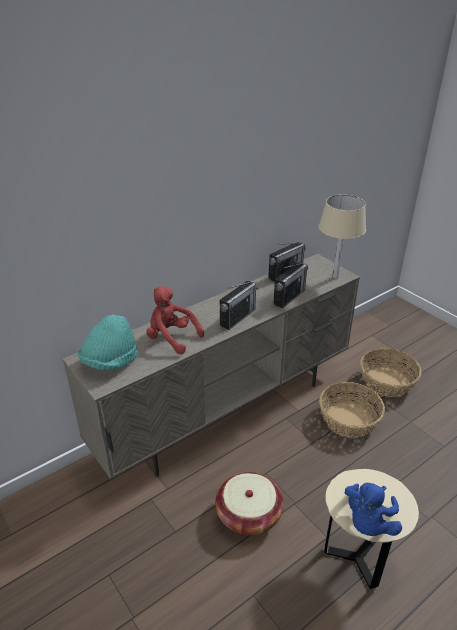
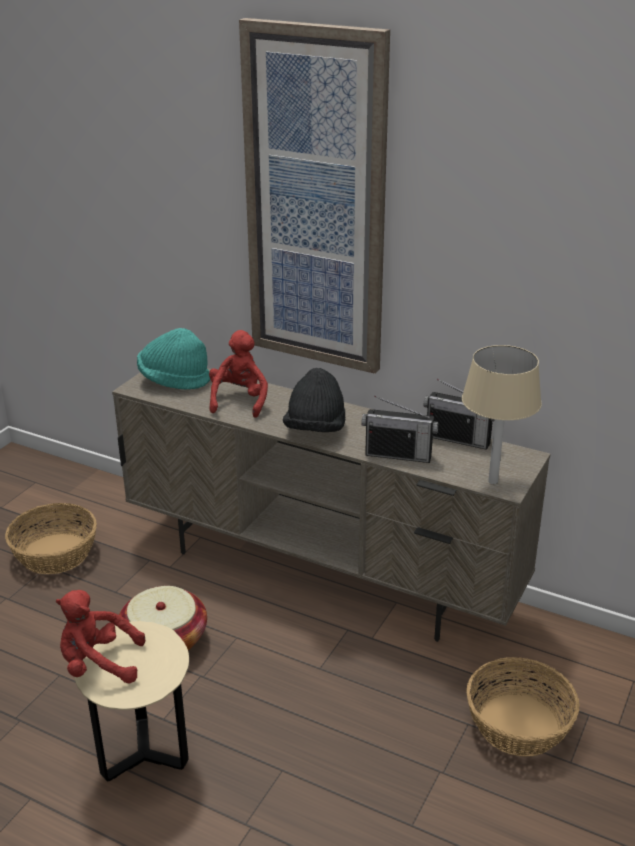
camera: 65 degrees right, 5 degrees down
(179, 165) = (316, 203): none -> picture
(237, 317) = (315, 429): radio -> black hat
(348, 419) = (391, 695): basket -> basket (55, 553)
(368, 522) = (98, 664): blue plush toy -> red plush toy

